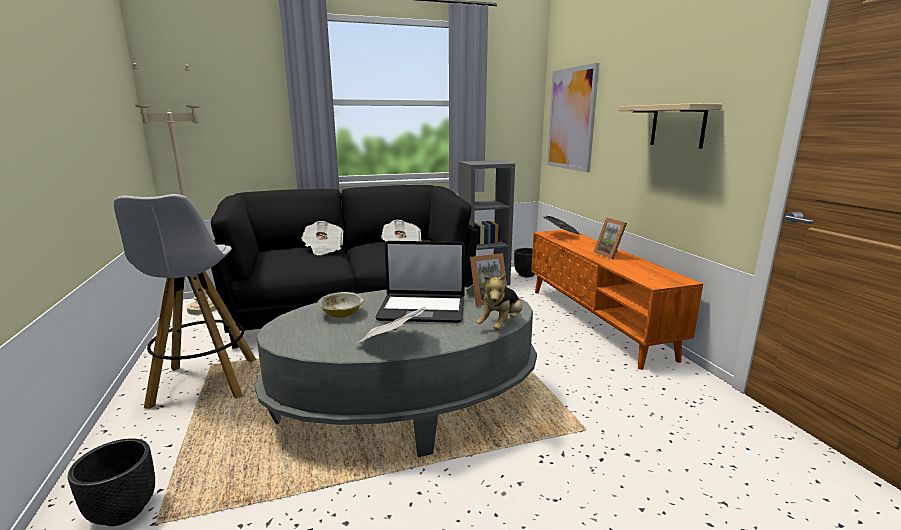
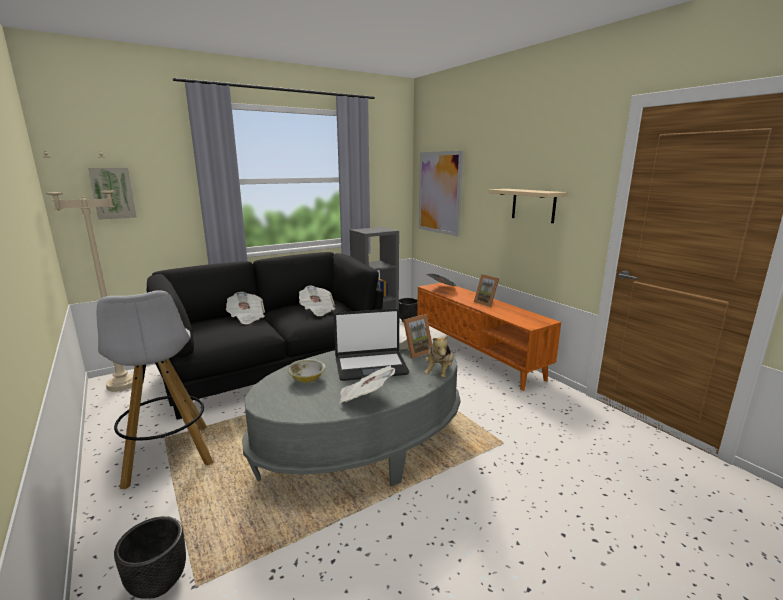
camera: 15 degrees left, 0 degrees up
(205, 110) = (113, 193): none -> picture

